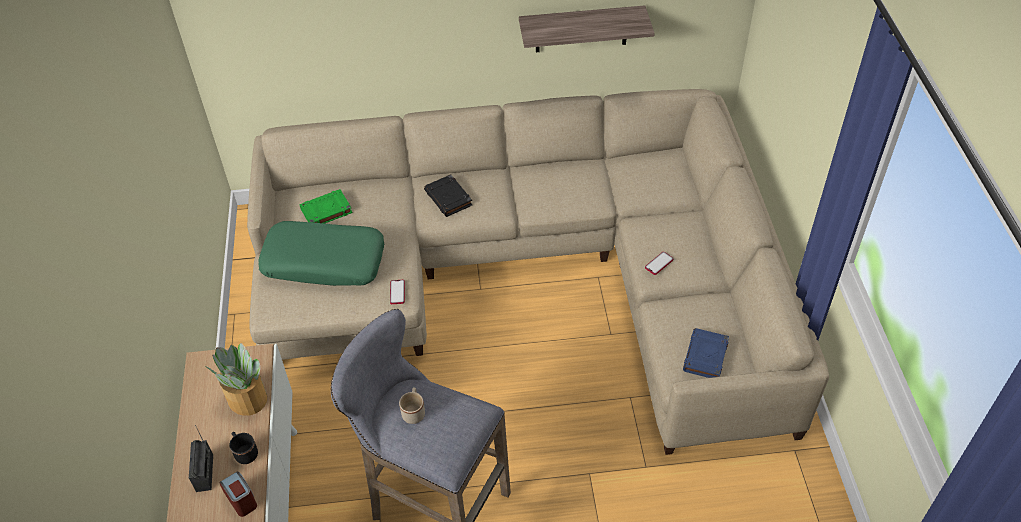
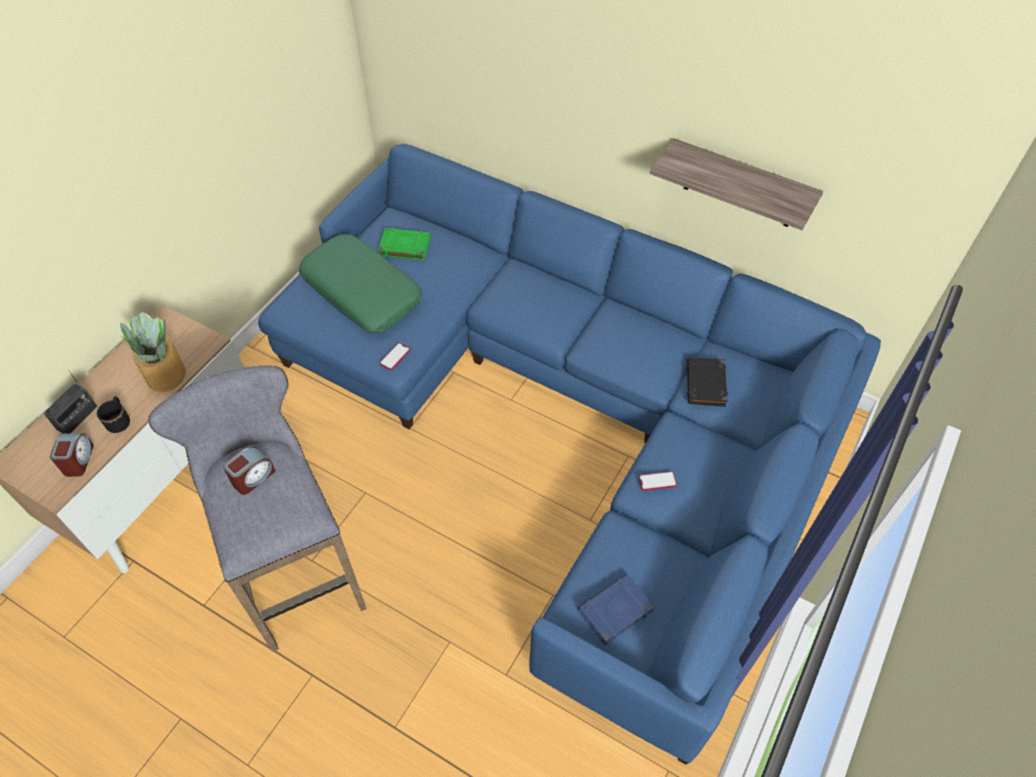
camera: 35 degrees right, 5 degrees up
(414, 411) = (253, 478): beige mug -> alarm clock
(449, 198) = (518, 295): black book -> black book (706, 385)
(533, 274) = (570, 414): beige sofa -> blue sofa

